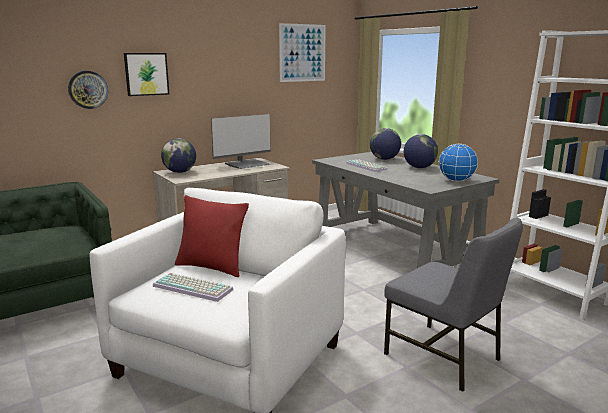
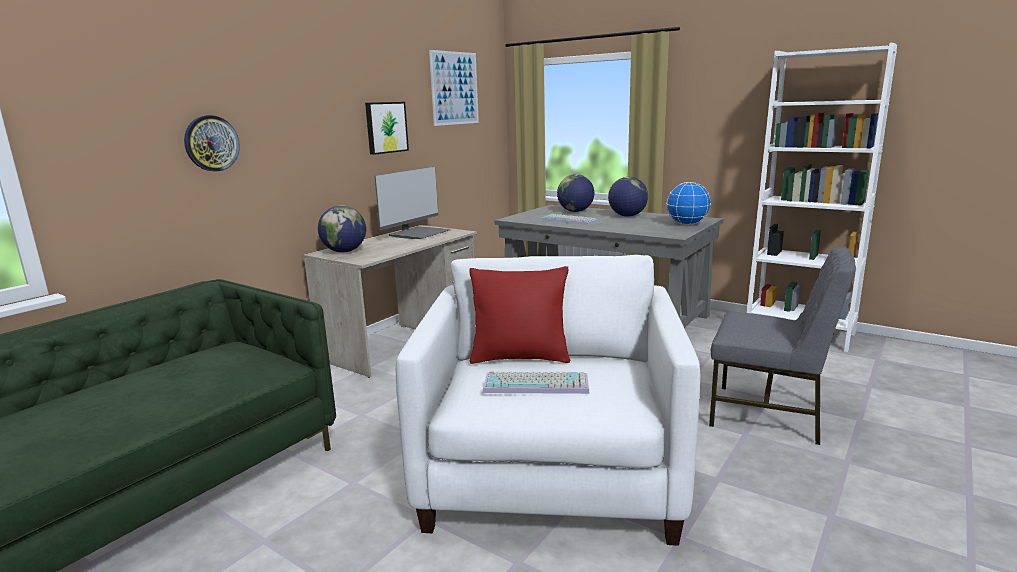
camera: 20 degrees left, 0 degrees up
(146, 74) = (284, 118): picture -> picture (386, 127)

